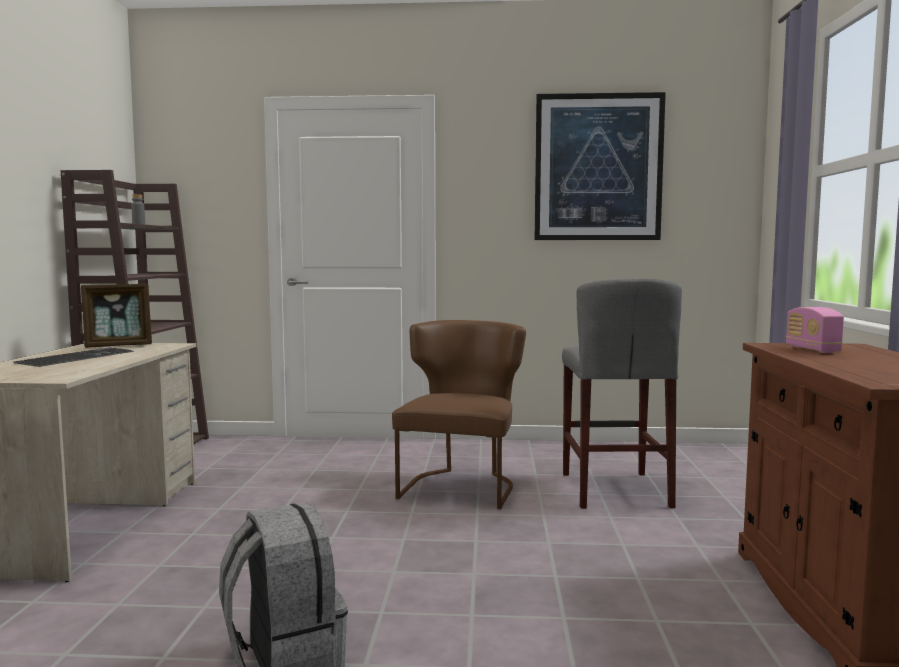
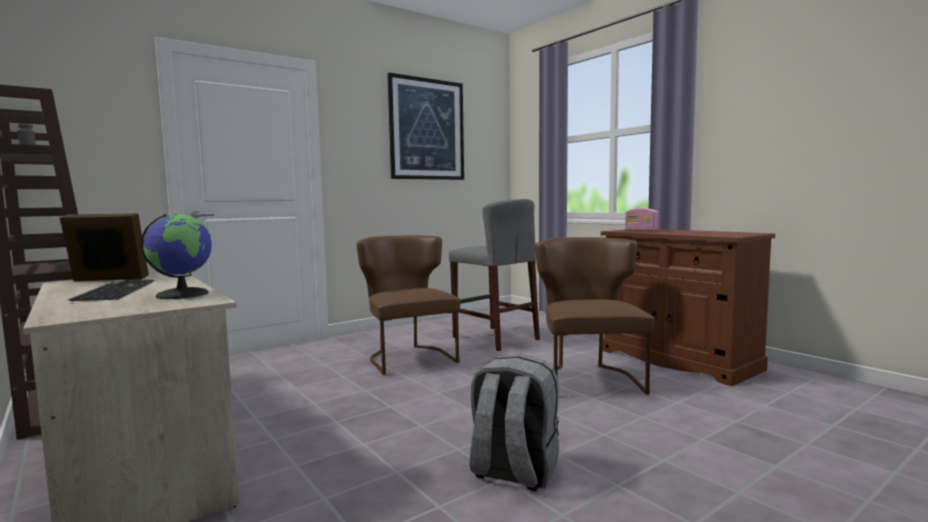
camera: 40 degrees left, 0 degrees up
(80, 369) = (182, 294): none -> globe
(119, 346) = (108, 280): picture frame -> picture frame turned 120 degrees counterclockwise
(621, 586) = (588, 378): none -> brown chair

